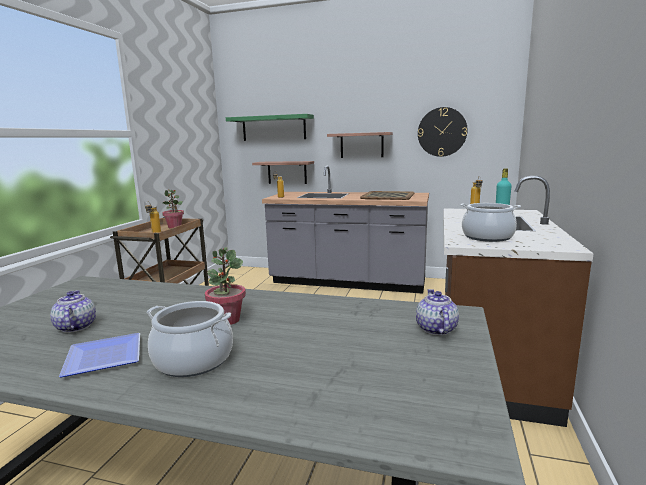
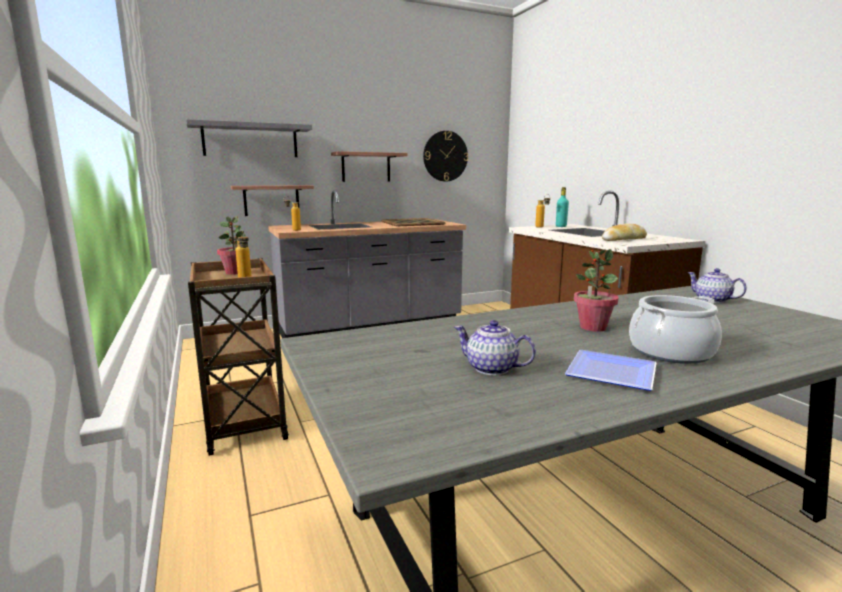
camera: 40 degrees left, 0 degrees up
(273, 128) = (250, 140): green shelf -> grey shelf
(487, 237) = (624, 239): cooking pot -> bread

